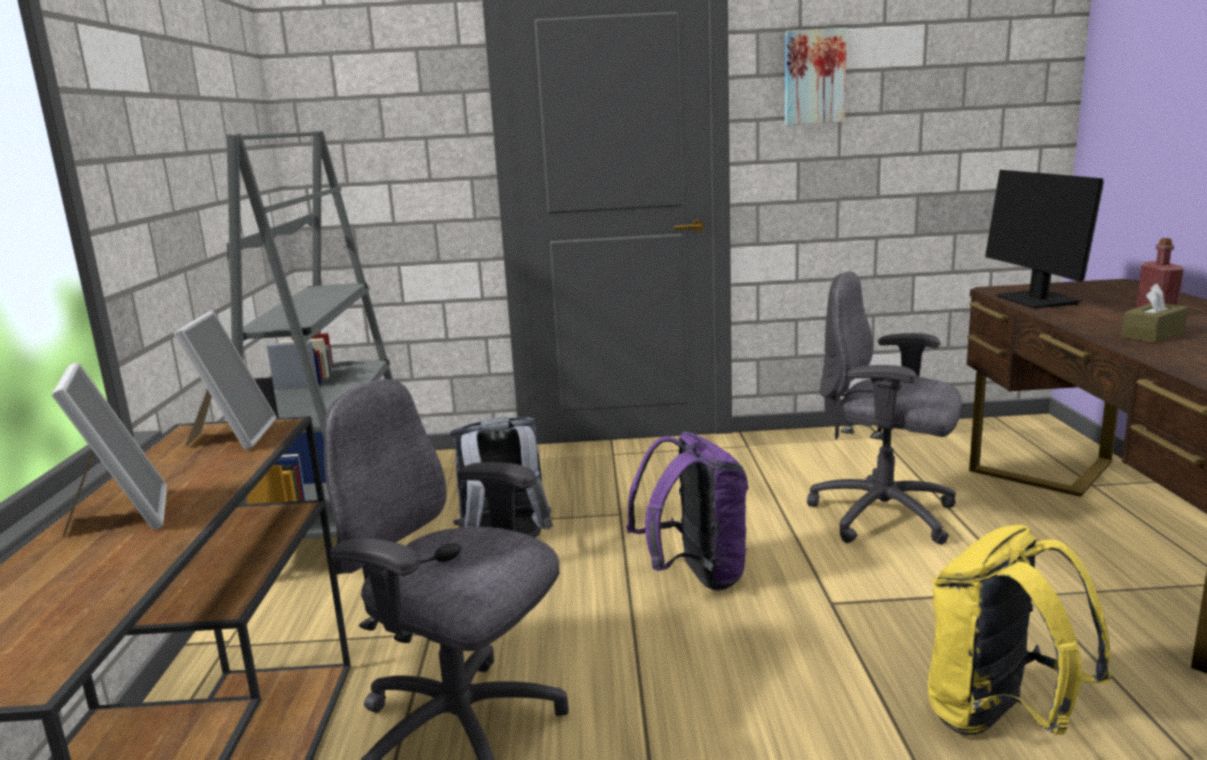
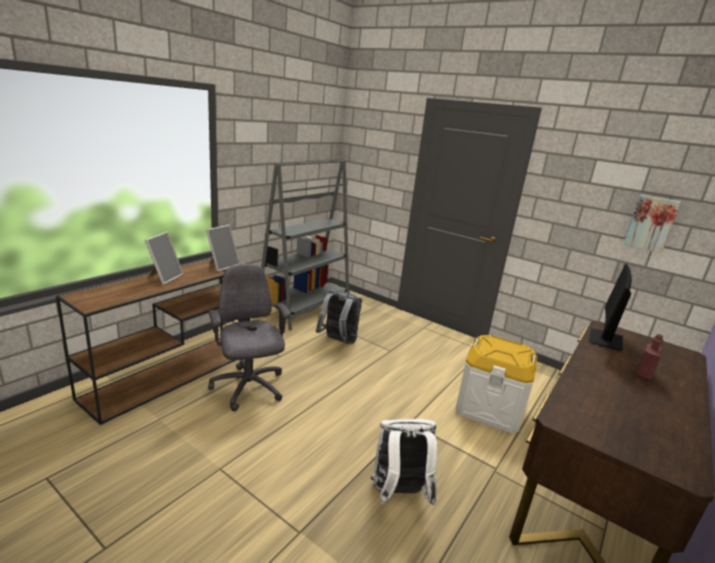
camera: 35 degrees right, 5 degrees up
(694, 576) = (380, 385): purple backpack -> none
(814, 77) = (571, 182): picture -> picture (651, 223)
(885, 516) = (489, 407): grey office chair -> white storage box
(999, 719) = (398, 494): yellow backpack -> white backpack
(1152, 335) = (603, 380): brown tissue box -> none

